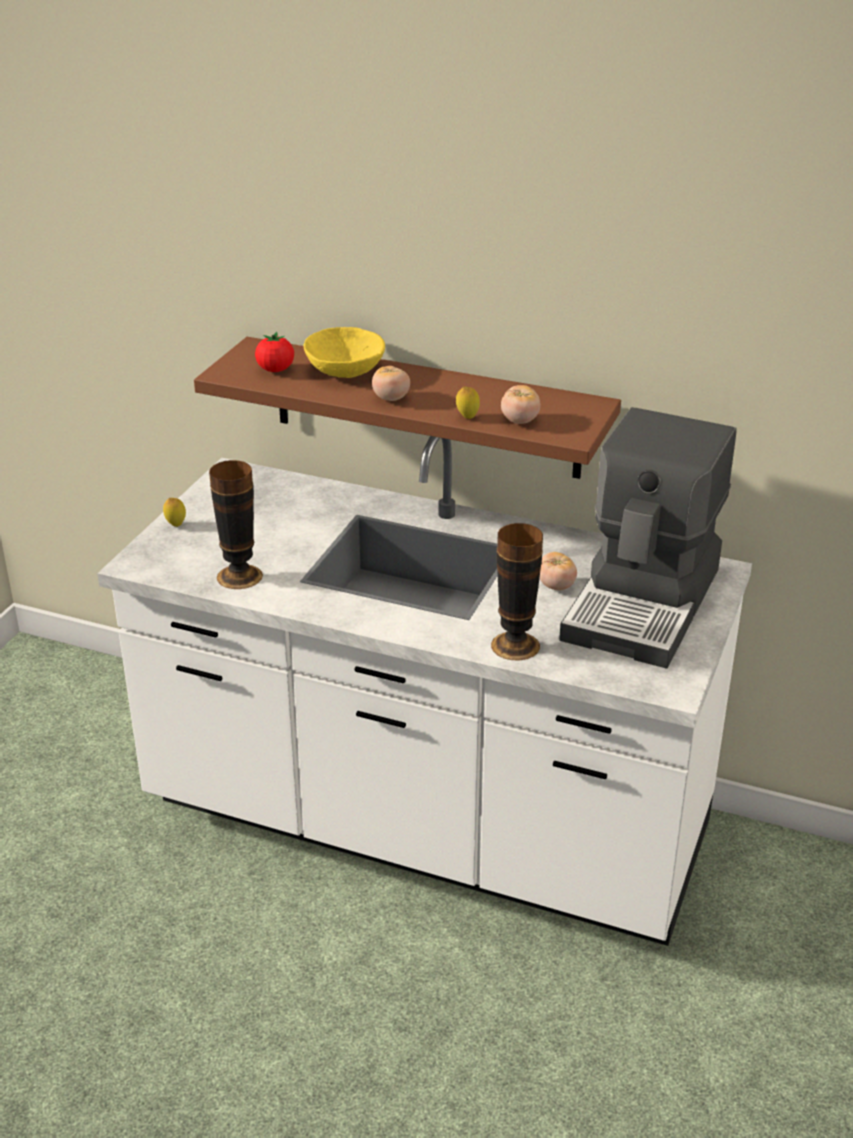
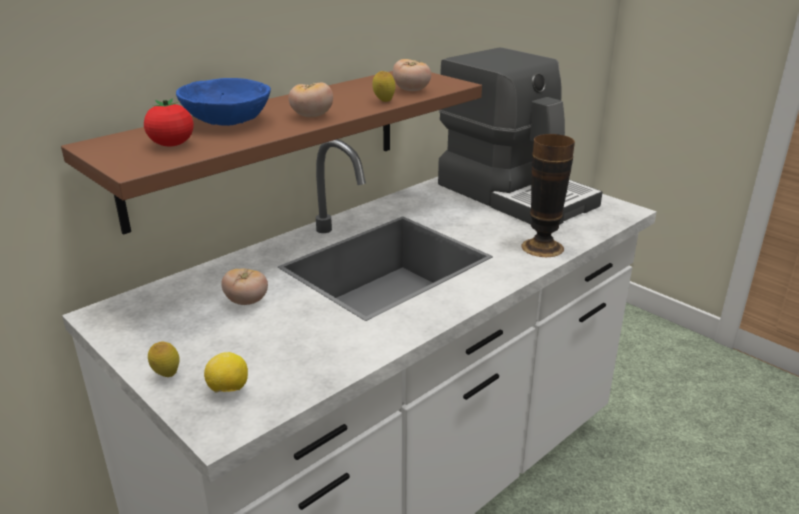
camera: 65 degrees left, 5 degrees down
(173, 553) = (228, 390): none -> lemon
(239, 576) = (323, 354): vase -> none
(344, 371) = (226, 122): yellow bowl -> blue bowl
(556, 586) = (471, 215): tomato -> tomato (246, 302)

